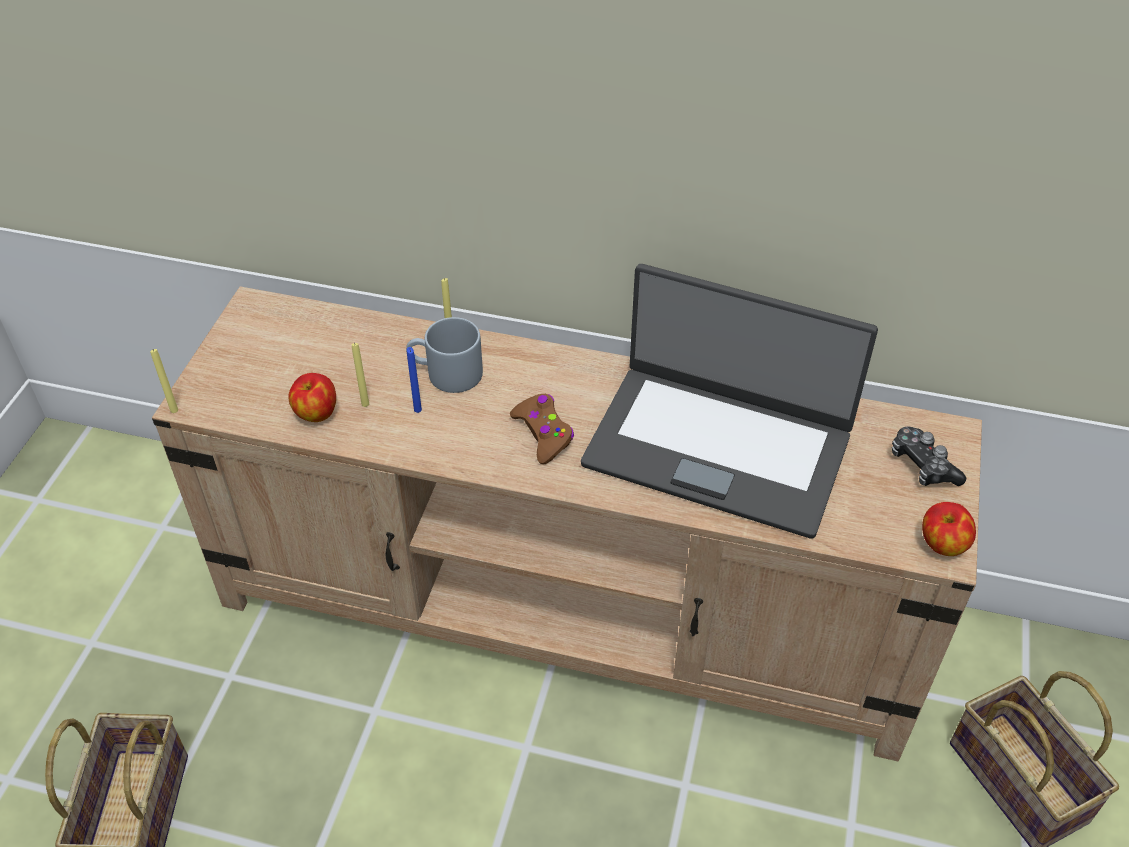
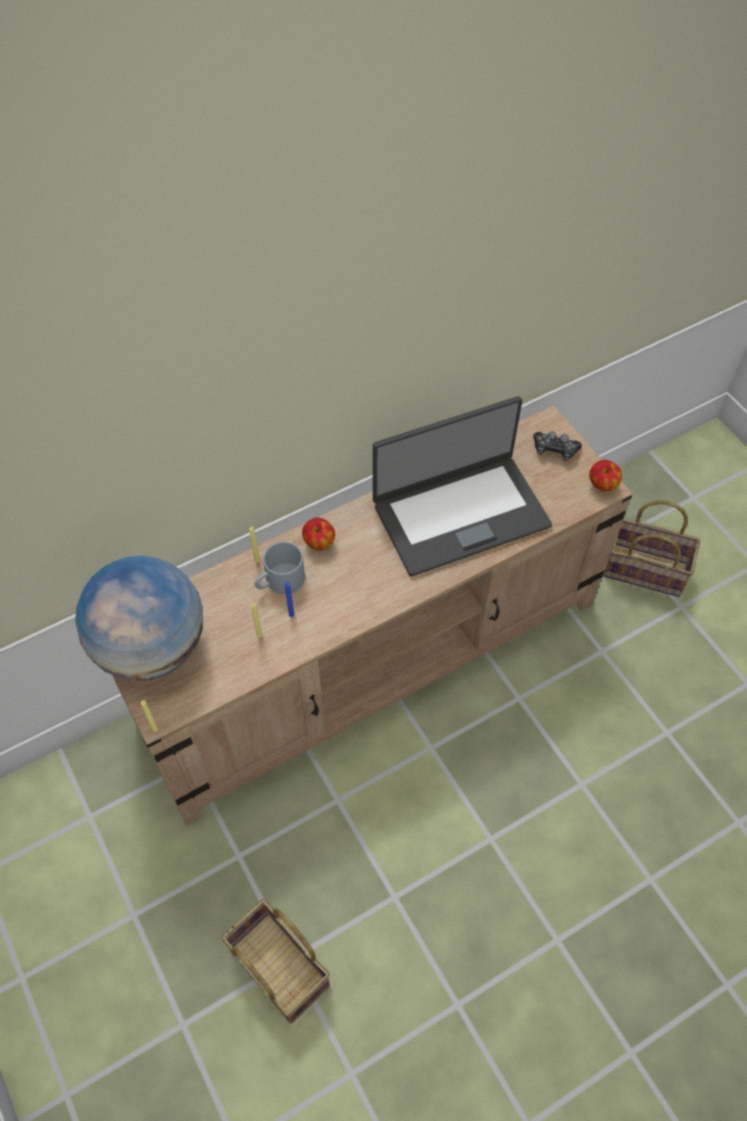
camera: 45 degrees left, 10 degrees up
(264, 342) = (152, 646): none -> globe
(316, 413) = (239, 662): apple -> apple (319, 543)
(543, 433) = (371, 574): brown game controller -> none

